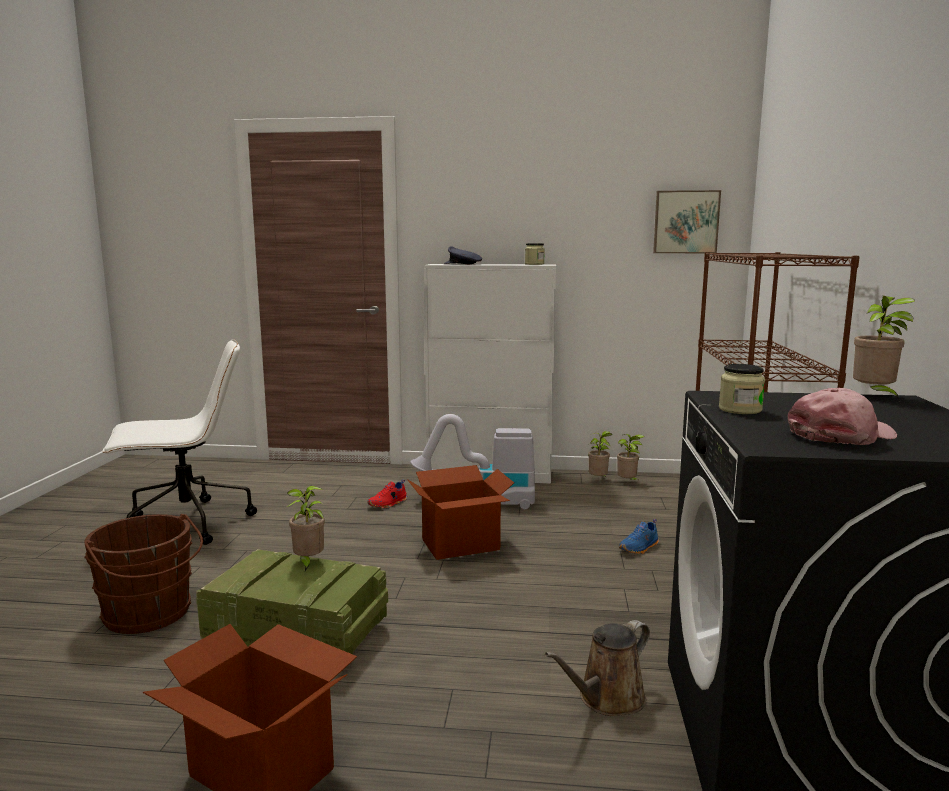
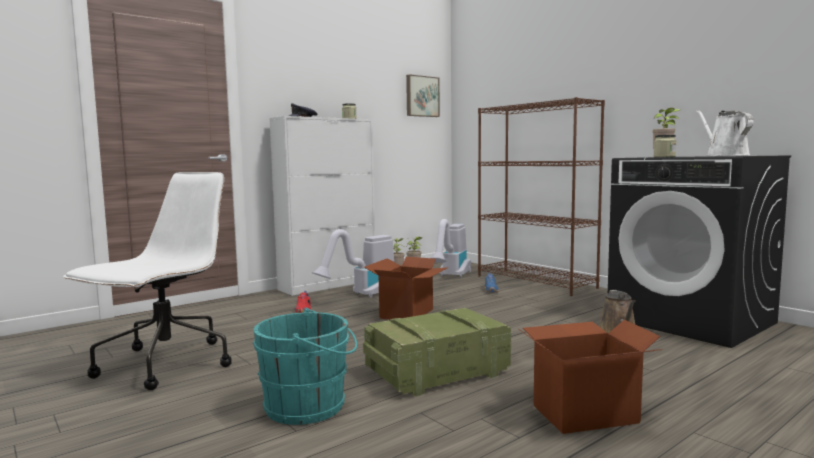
camera: 45 degrees left, 5 degrees down
(149, 615) = (310, 406): brown bucket -> turquoise bucket
(308, 563) = (422, 317): potted plant -> none
(648, 506) = (451, 276): none -> vacuum cleaner
(841, 435) = (724, 156): pink cap -> white watering can

